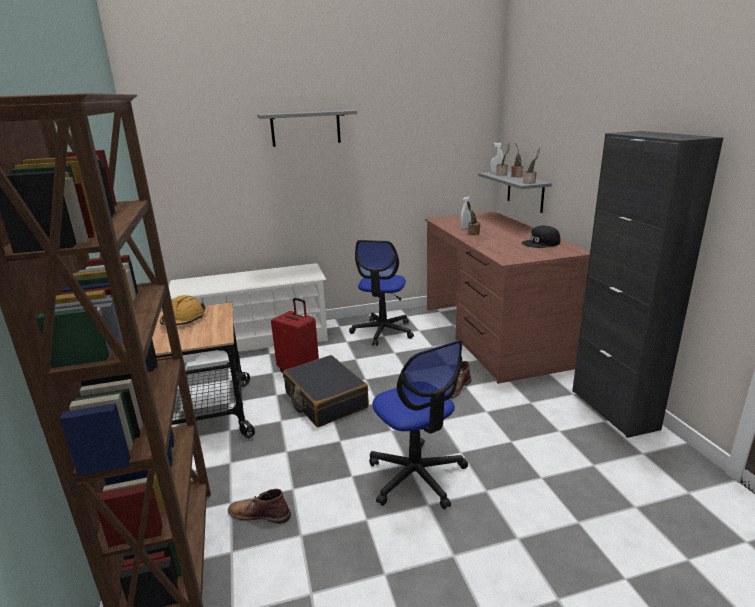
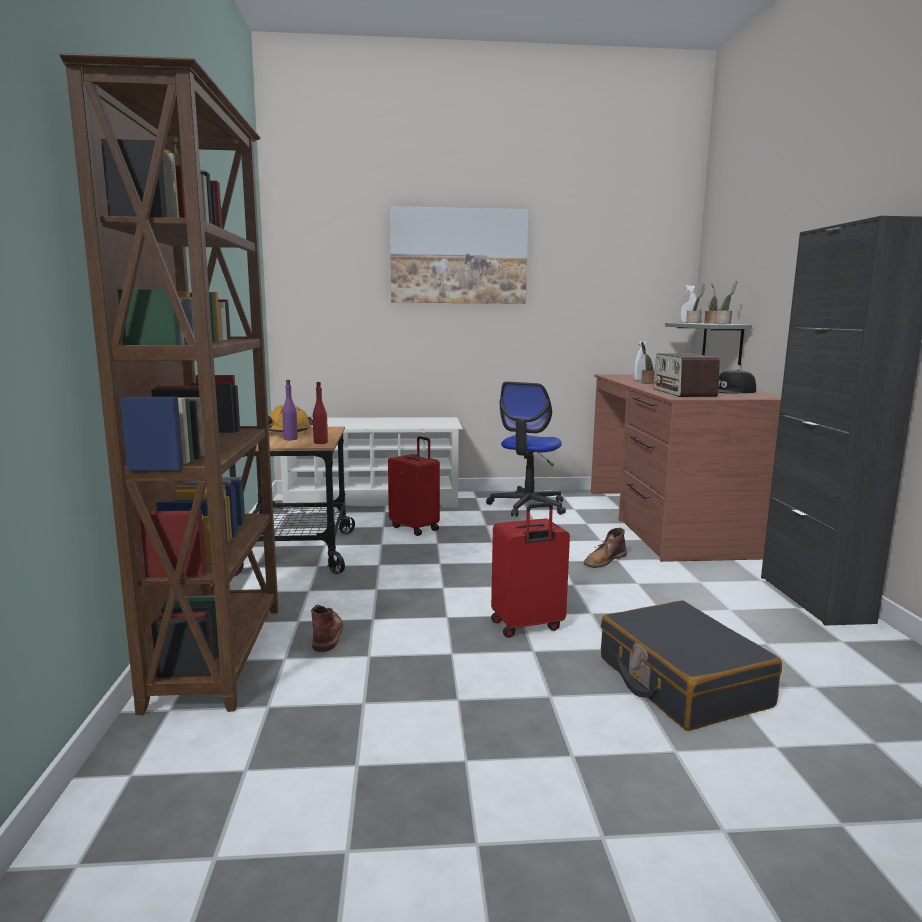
camera: 10 degrees right, 10 degrees down
(191, 331) = (290, 439): none -> purple bottle
(219, 334) = (320, 442): none -> red bottle
(259, 513) = (327, 633): brown boot -> brown boot turned 60 degrees clockwise
(305, 128) = (458, 256): grey shelf -> picture
(325, 400) = (437, 554): black suitcase -> black suitcase (681, 682)
(417, 476) = (527, 626): office chair -> red suitcase
(507, 250) = (683, 392): none -> radio

